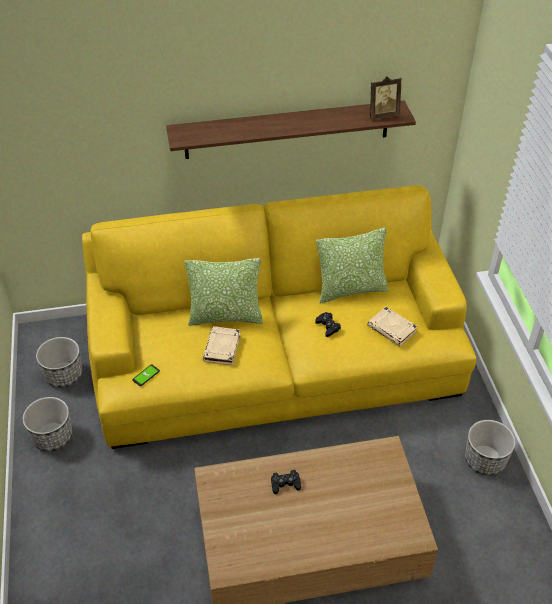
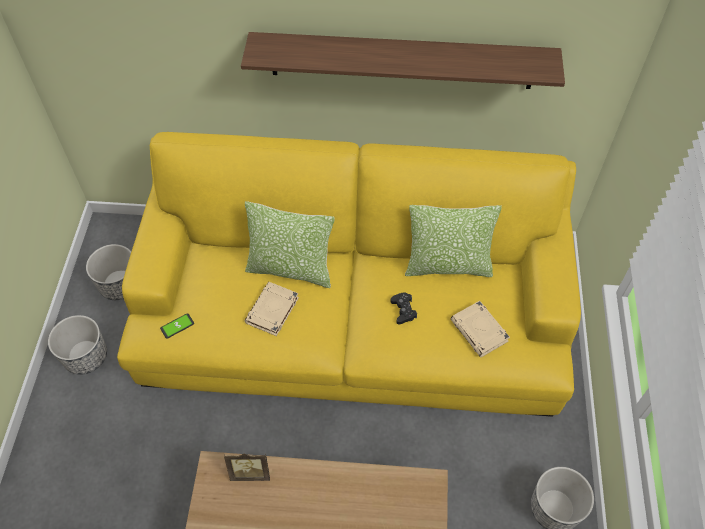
camera: 15 degrees right, 10 degrees up
(285, 484) = (295, 499): black game controller -> none
(382, 114) = (524, 65): picture frame -> picture frame (251, 472)

